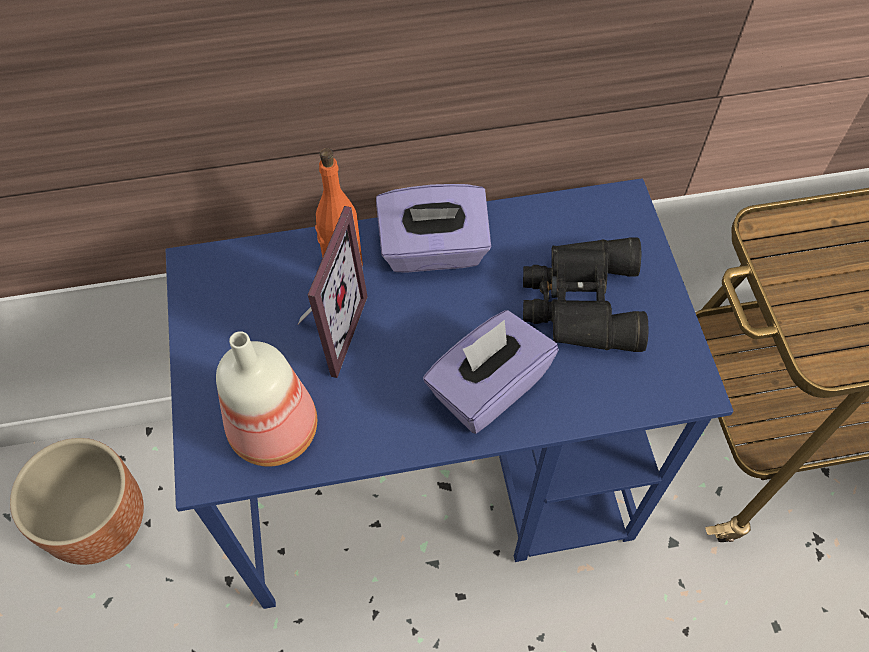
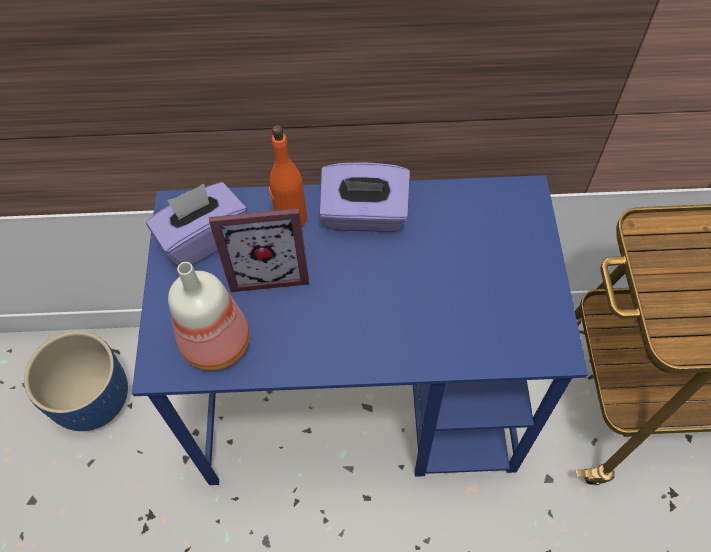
camera: 10 degrees right, 0 degrees up
(99, 520) = (93, 398): brown planter -> blue planter
(325, 329) = (269, 268): picture frame -> picture frame turned 60 degrees clockwise
(487, 387) = (389, 330): purple tissue box -> purple tissue box (203, 238)
(579, 302) = (475, 271): black binoculars -> none

